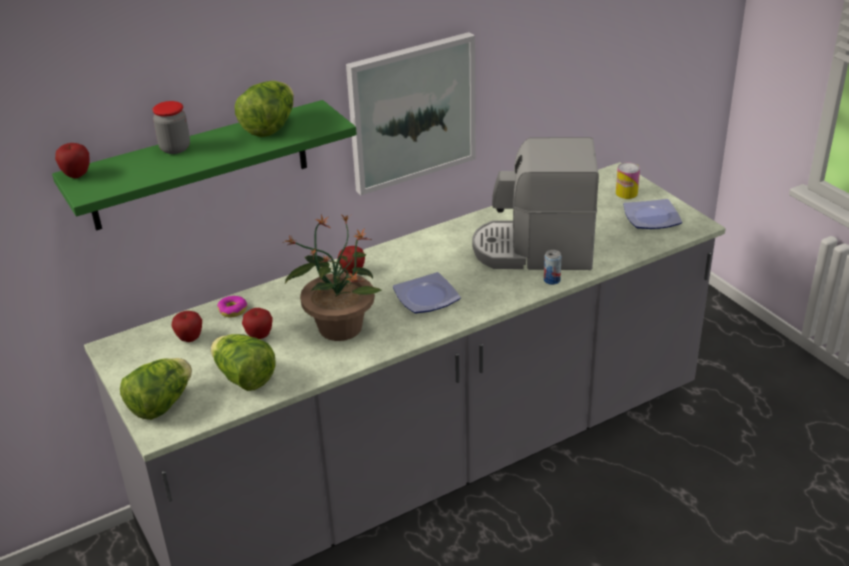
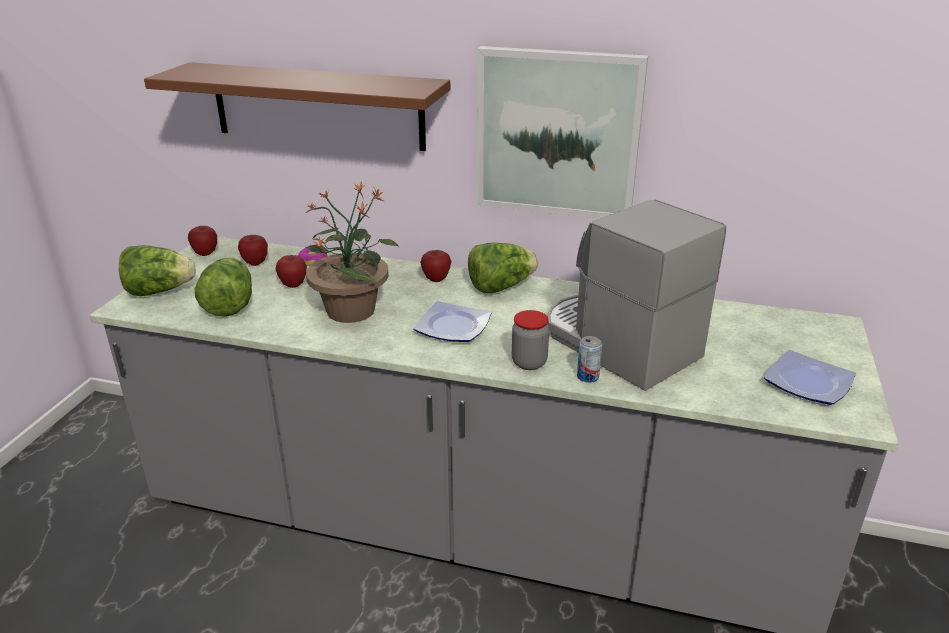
camera: 45 degrees right, 5 degrees down
(77, 175) = (194, 66): apple -> apple (205, 254)
(175, 148) = (279, 72): jar -> jar (529, 362)
(200, 166) = (317, 106): green shelf -> brown shelf
(270, 127) = (366, 81): lettuce -> lettuce (500, 287)
(626, 193) = (817, 346): can -> none

